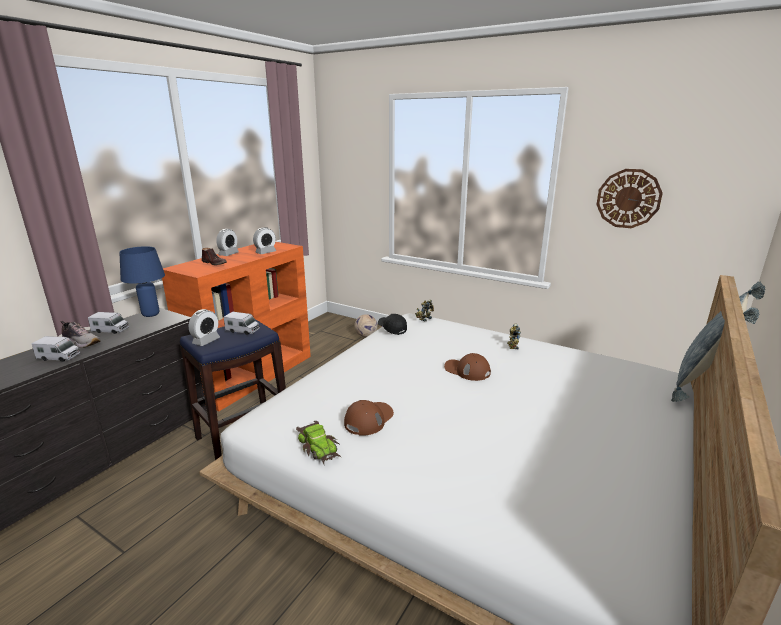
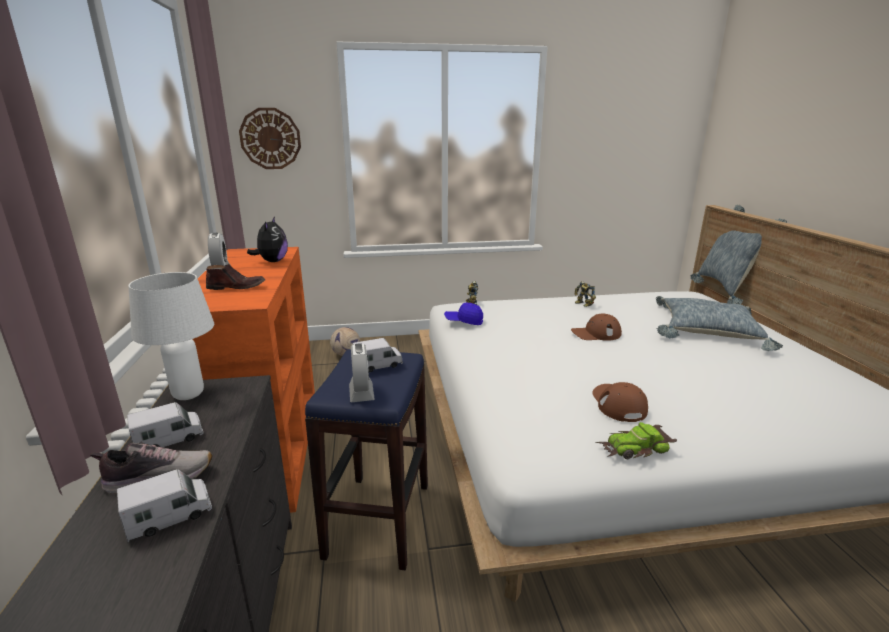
camera: 40 degrees left, 0 degrees up
(151, 314) = (189, 394): blue table lamp -> white table lamp
(265, 252) = (272, 261): alarm clock -> plush toy
(319, 447) = (635, 448): toy car -> toy car turned 150 degrees clockwise
(392, 329) = (464, 321): black cap -> blue cap
(590, 405) = (708, 327): none -> pillow
(628, 198) = (602, 153): wall clock -> wall clock (270, 138)

